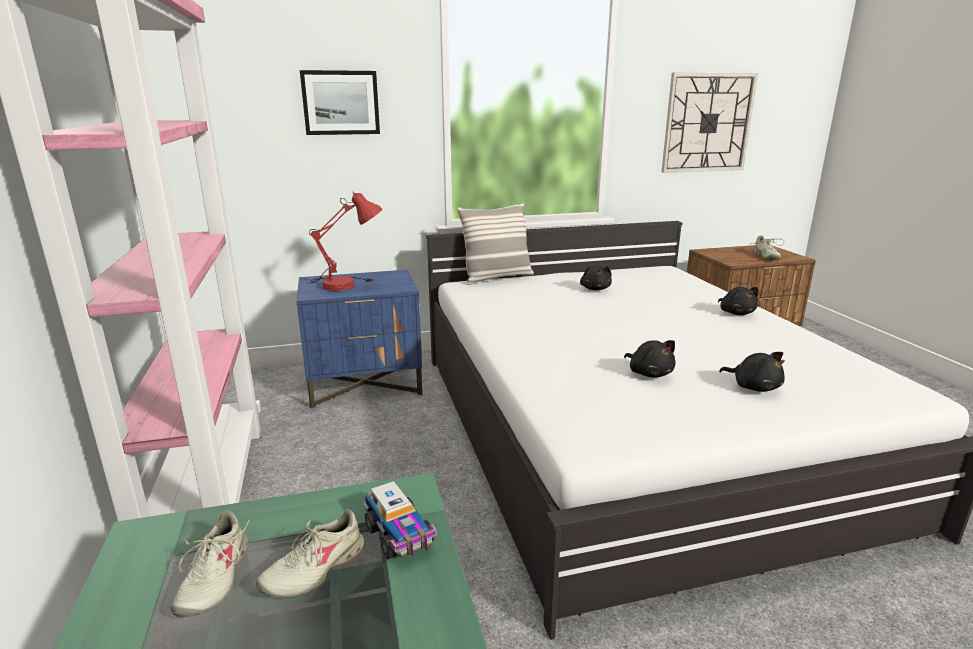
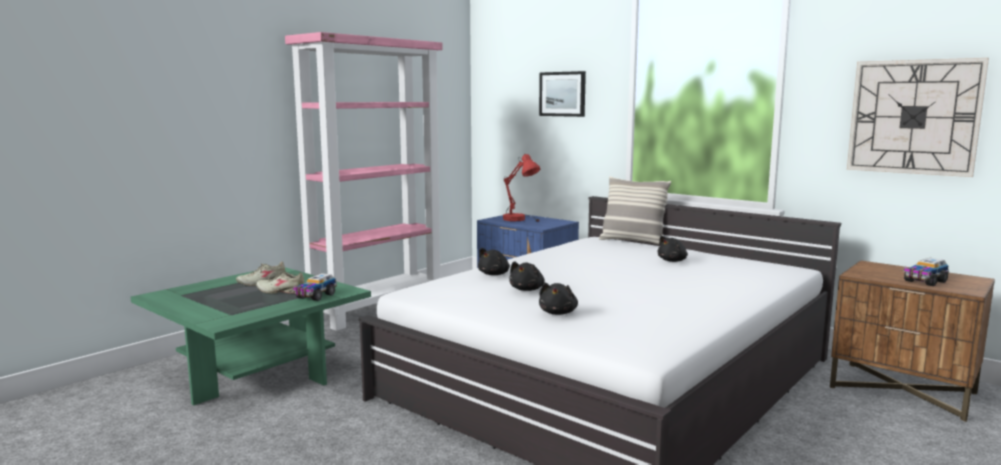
camera: 55 degrees right, 10 degrees down
(736, 313) = (720, 297): black plush toy -> black plush toy (495, 274)
(765, 256) = (924, 281): beige shoe -> toy truck

